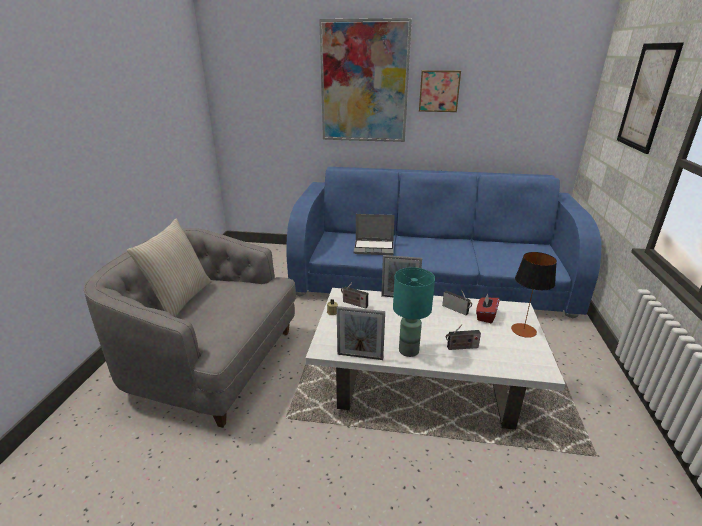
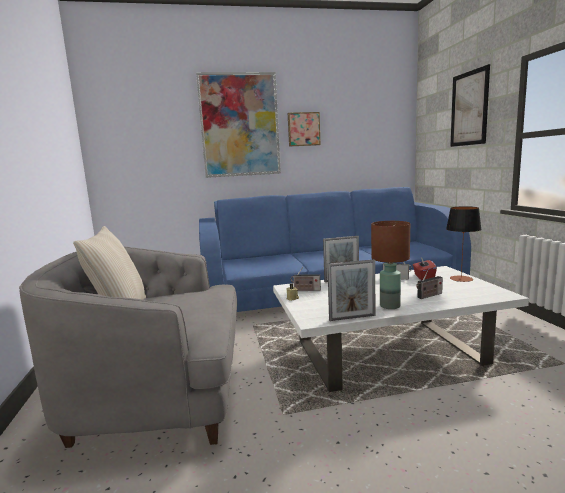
camera: 20 degrees left, 15 degrees down
(374, 248) = (281, 261): laptop -> none
(408, 350) = (389, 306): turquoise table lamp -> brown table lamp

